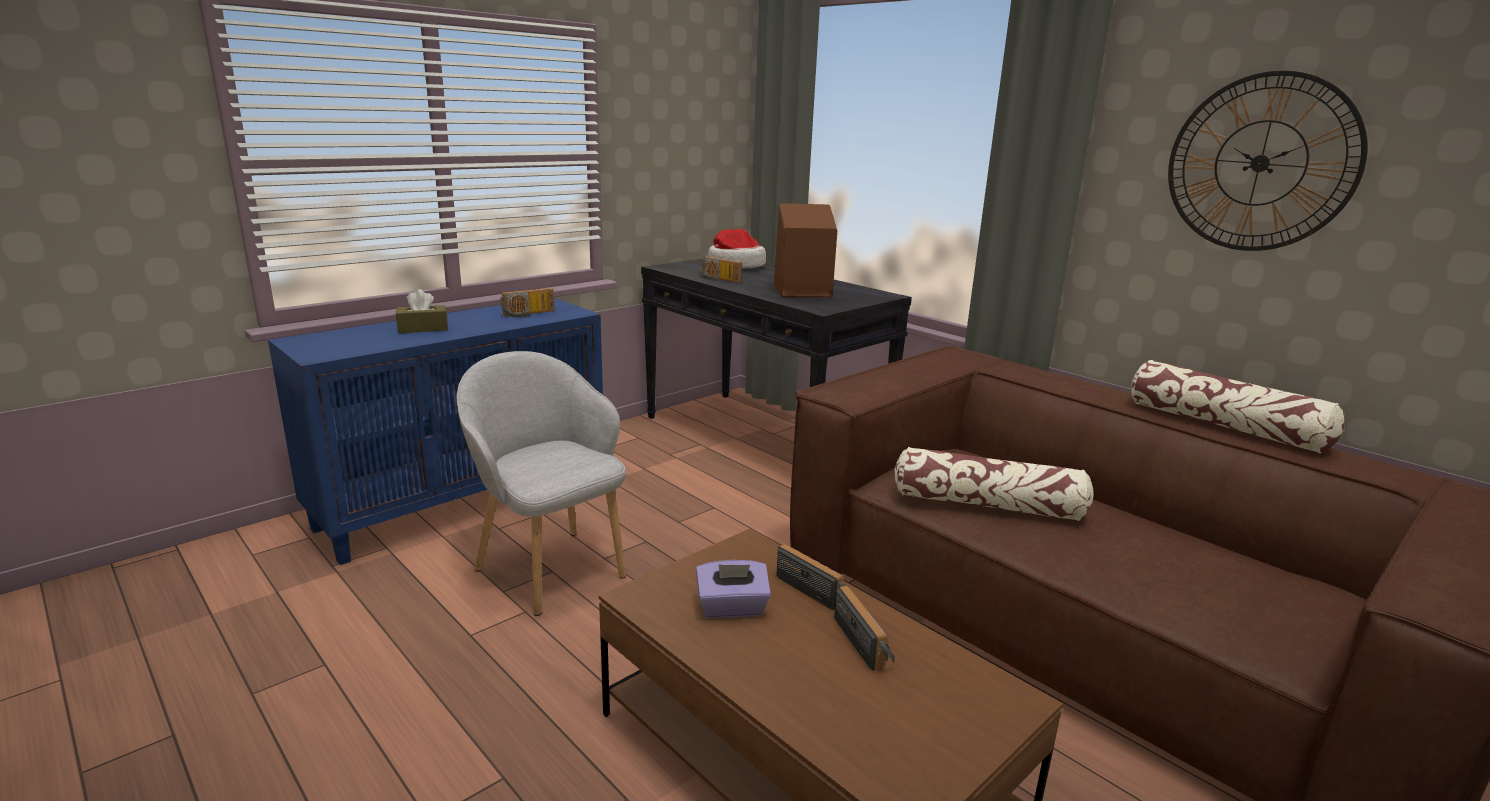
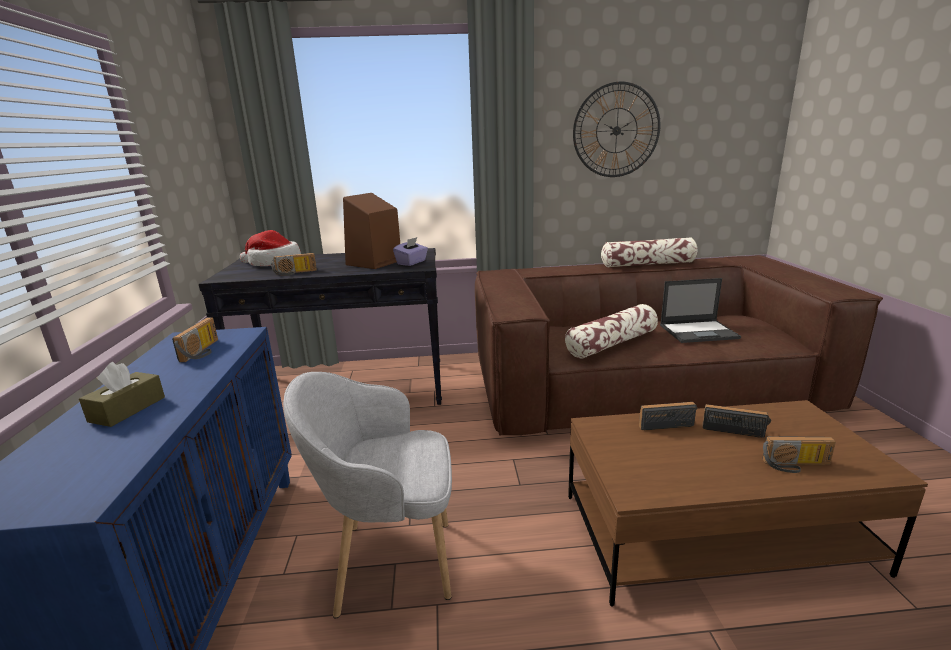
camera: 50 degrees left, 0 degrees up
(732, 608) = (671, 459): purple tissue box -> purple tissue box (412, 262)
(823, 706) = (796, 466): none -> radio
(1163, 562) = (699, 331): none -> laptop

